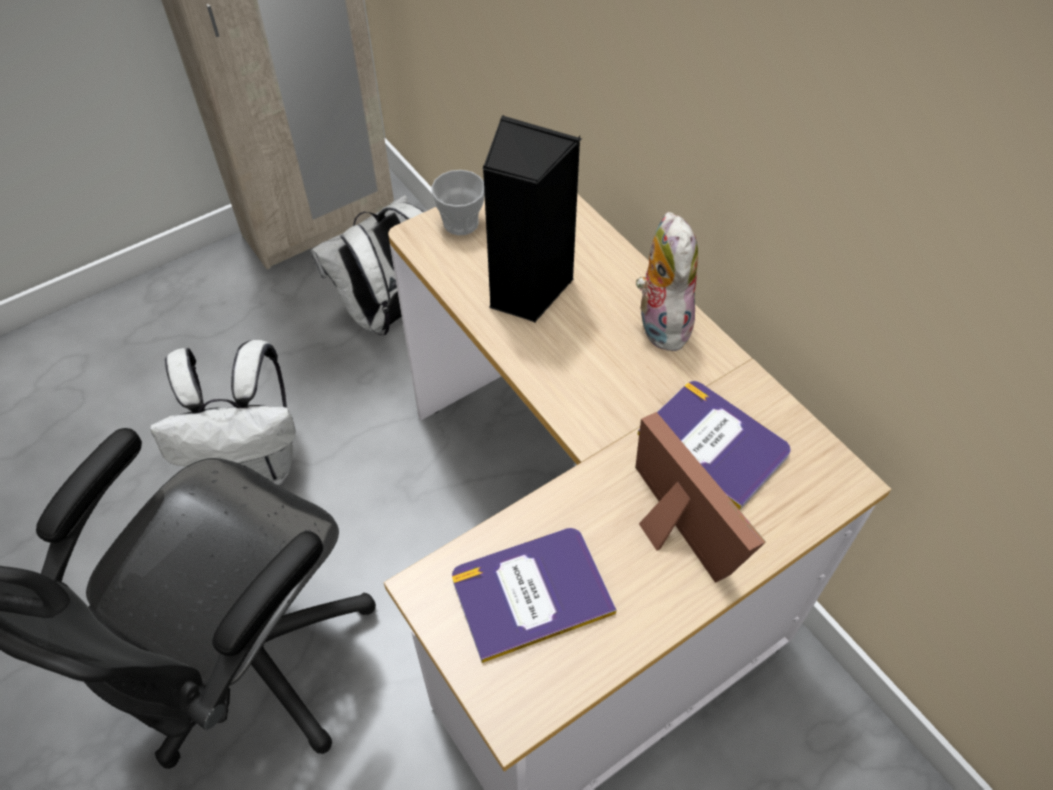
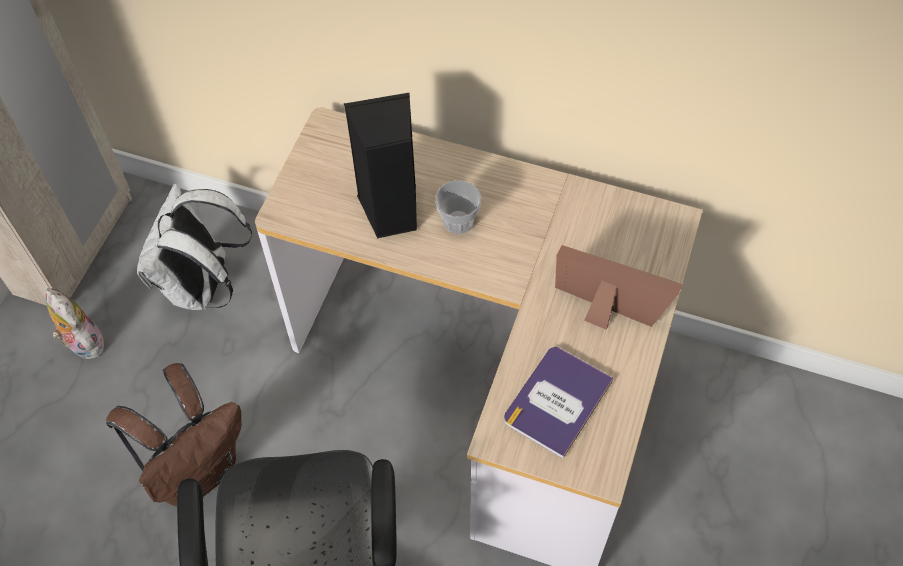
camera: 35 degrees left, 5 degrees up
(253, 466) = (198, 469): white backpack -> brown backpack
(461, 223) = (302, 187): cup -> cup (458, 221)
(659, 322) = (494, 183): plush toy -> plush toy (82, 342)
(714, 443) = (588, 243): book -> none

